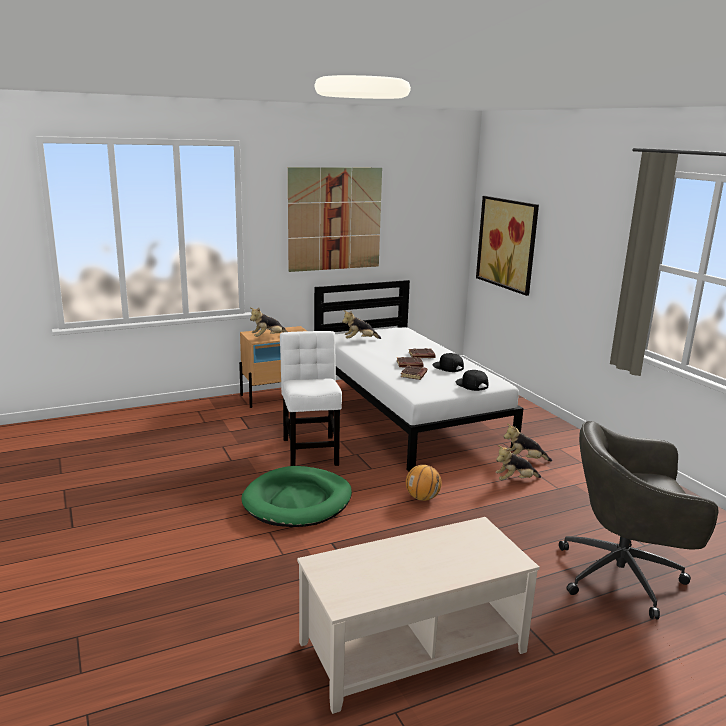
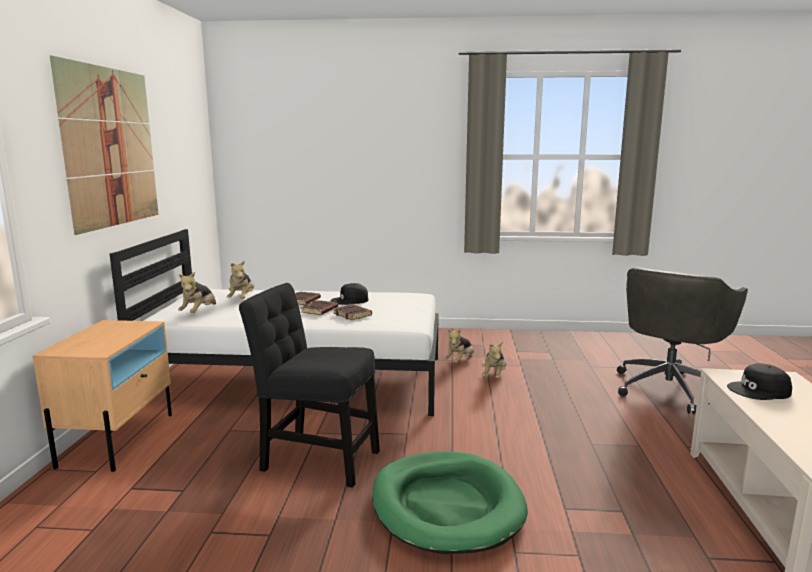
camera: 60 degrees left, 5 degrees down
(268, 337) = (107, 344): plush toy -> plush toy (242, 299)
(310, 450) = (315, 458): white chair -> black chair
(422, 498) = (496, 425): basketball -> none
(471, 385) = (411, 303): black cap -> black cap (759, 391)
(507, 243) = (281, 169): picture -> none

